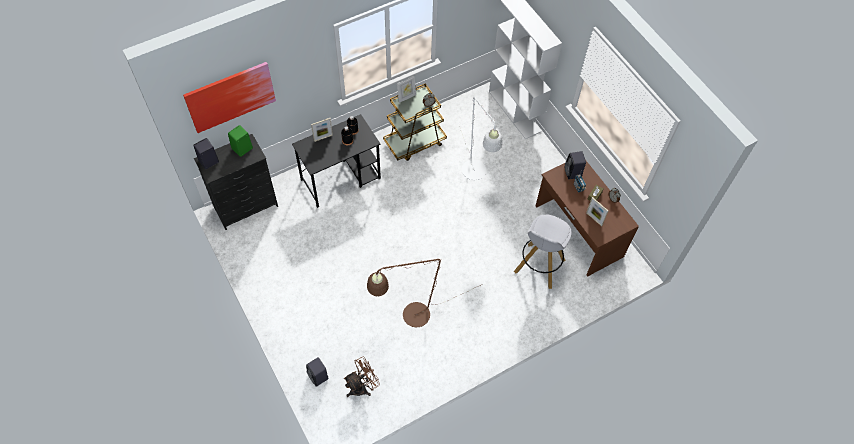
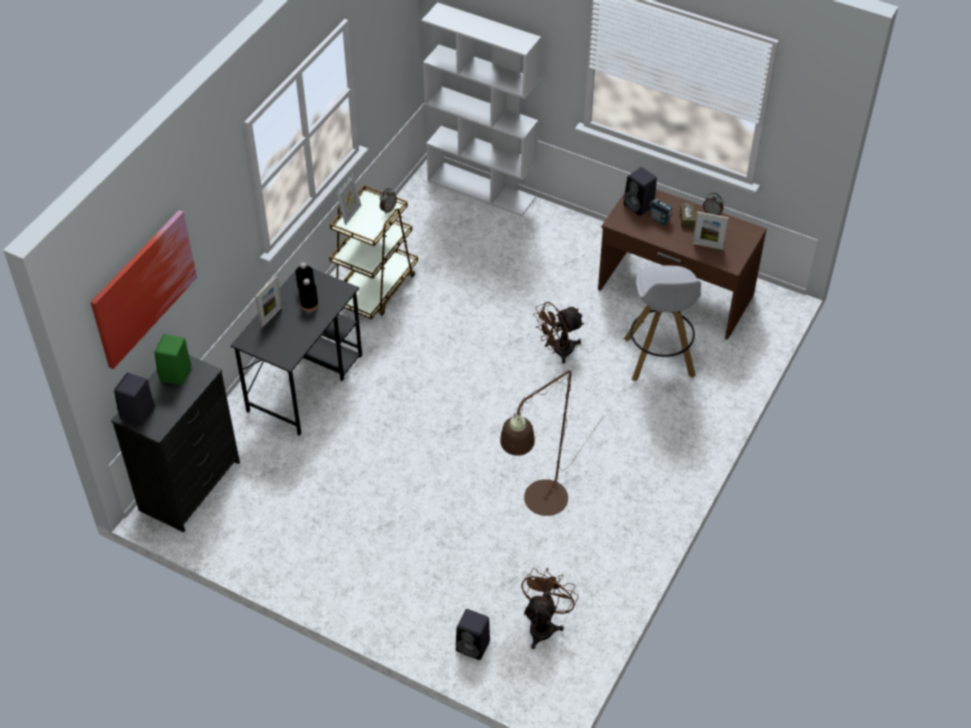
camera: 30 degrees left, 10 degrees down
(476, 175) = (490, 289): white floor lamp -> none
(485, 231) = (558, 351): none -> brown fan

